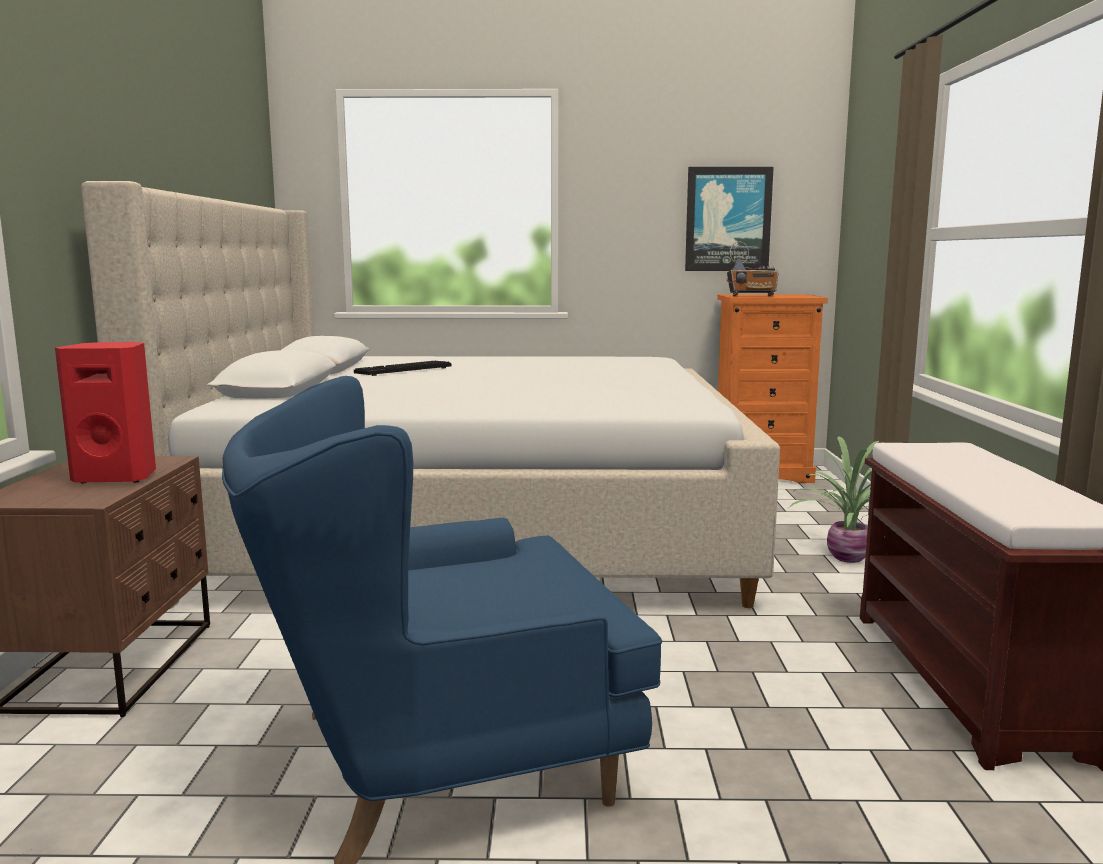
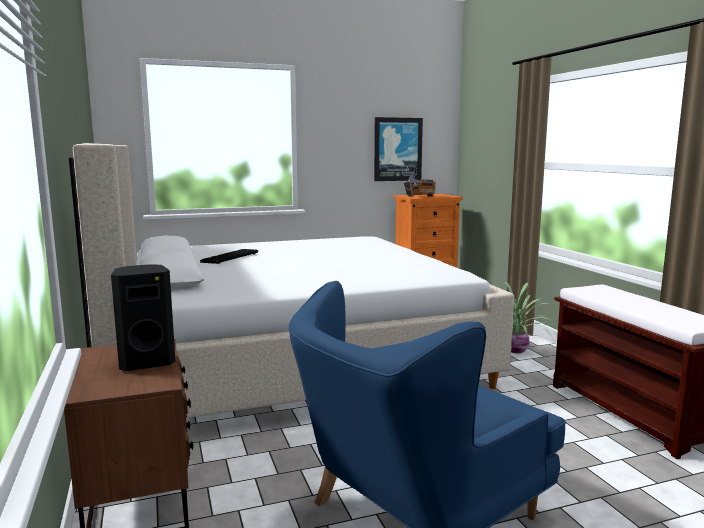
camera: 20 degrees left, 0 degrees up
(118, 477) = (147, 362): red speaker -> black speaker

